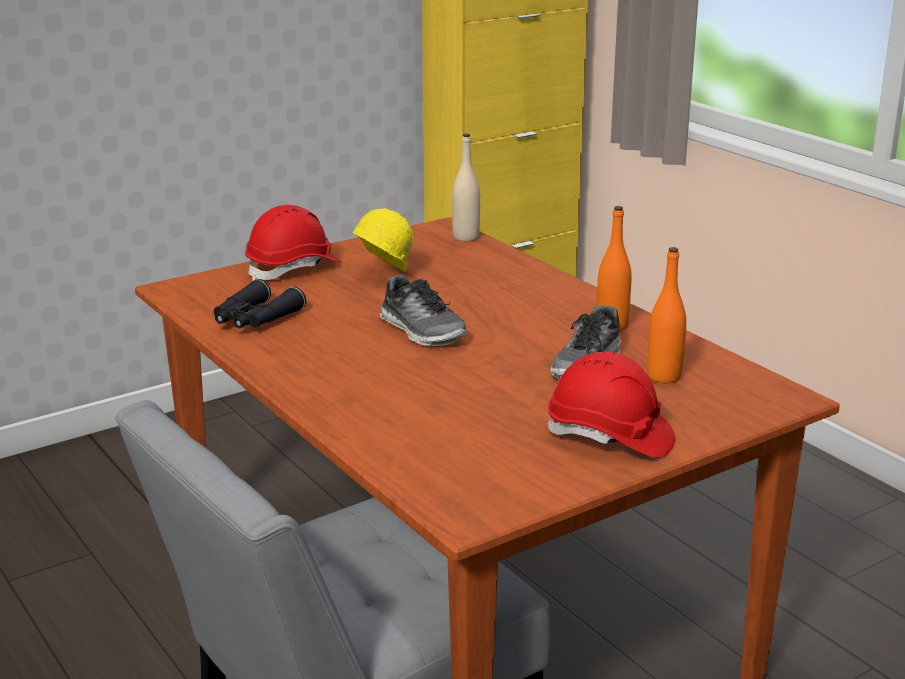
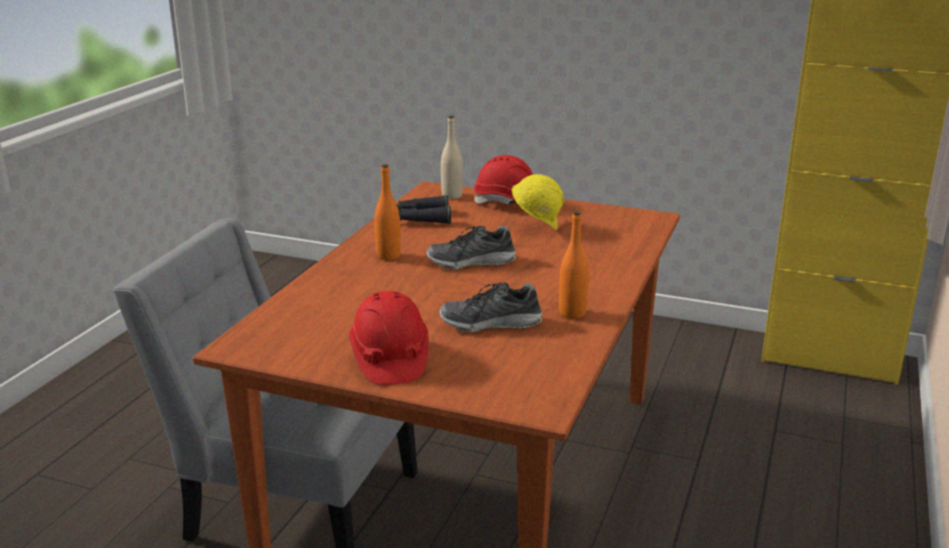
camera: 55 degrees right, 0 degrees up
(422, 331) = (471, 262): shoe -> shoe turned 60 degrees clockwise
(466, 237) = (649, 228): beige bottle -> beige bottle (451, 196)
(663, 377) = (511, 353): orange bottle -> orange bottle (388, 256)

